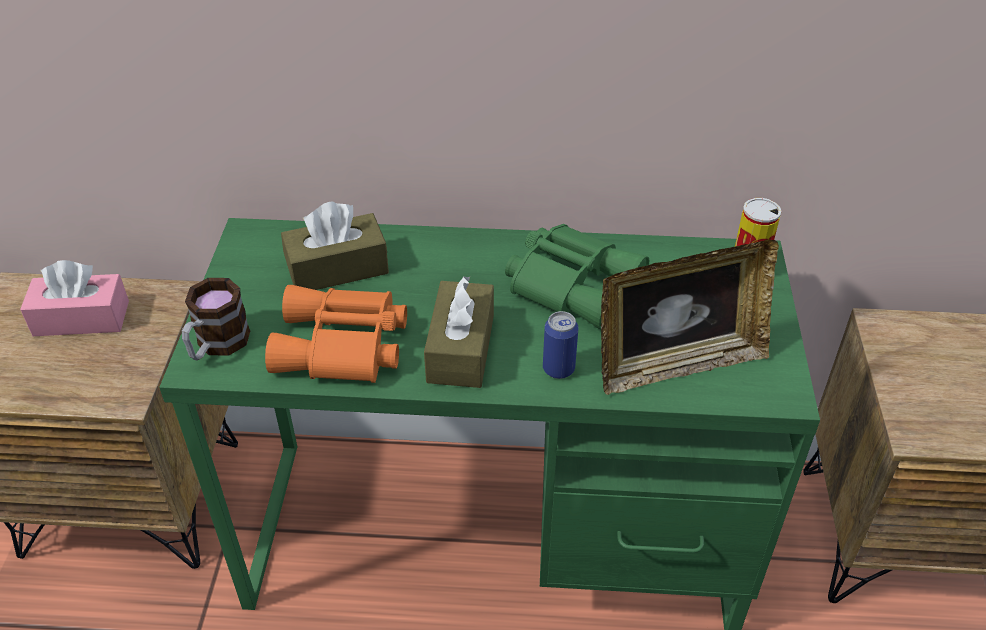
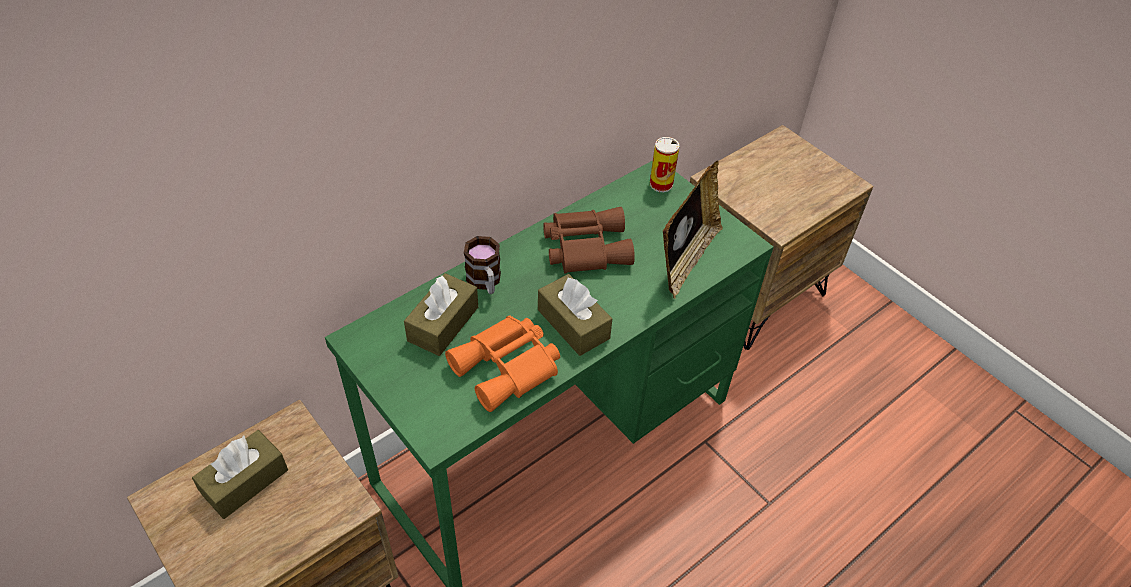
camera: 45 degrees left, 5 degrees up
(81, 318) = (245, 482): pink tissue box -> brown tissue box
(217, 345) = (432, 420): mug -> mug (485, 282)
(558, 369) = (635, 301): can -> none
(572, 282) = (585, 246): green binoculars -> brown binoculars

